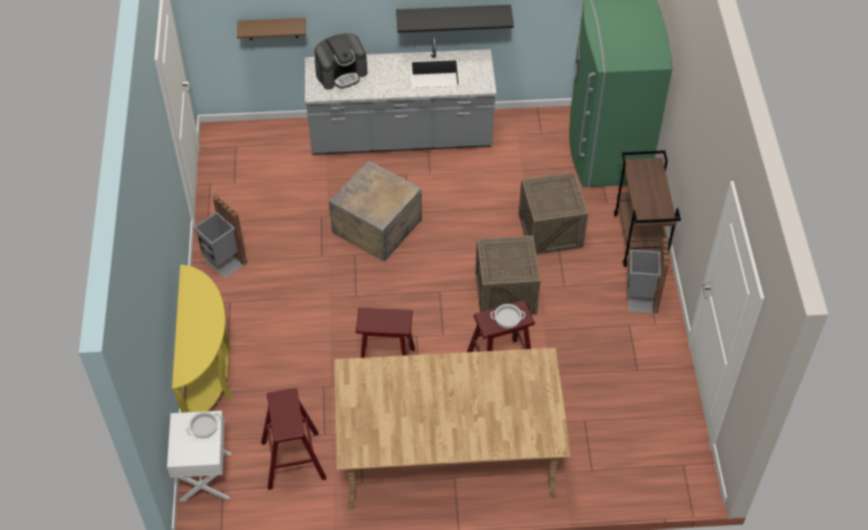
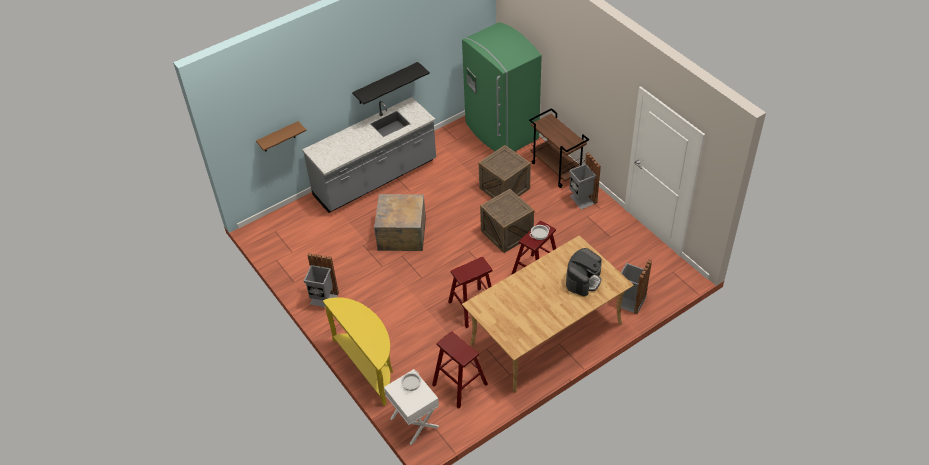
camera: 30 degrees left, 5 degrees down
(341, 73) = (333, 148): coffee machine -> coffee machine (583, 280)
(592, 473) = (630, 301): none -> grey trash can

